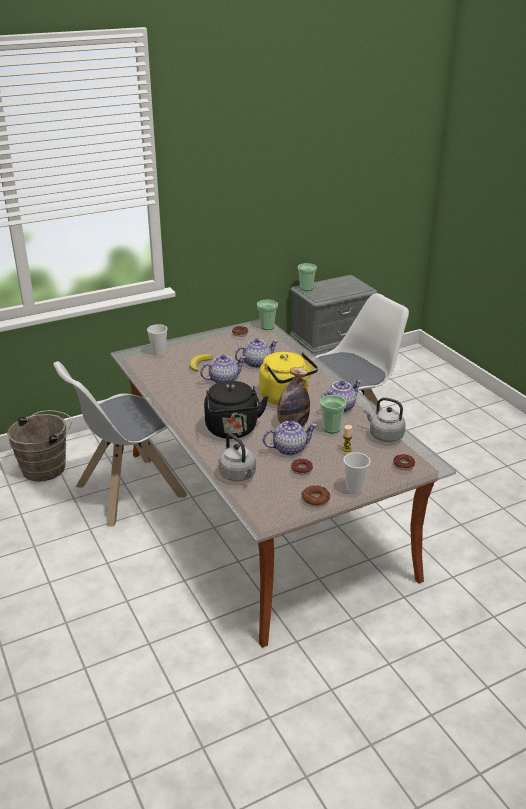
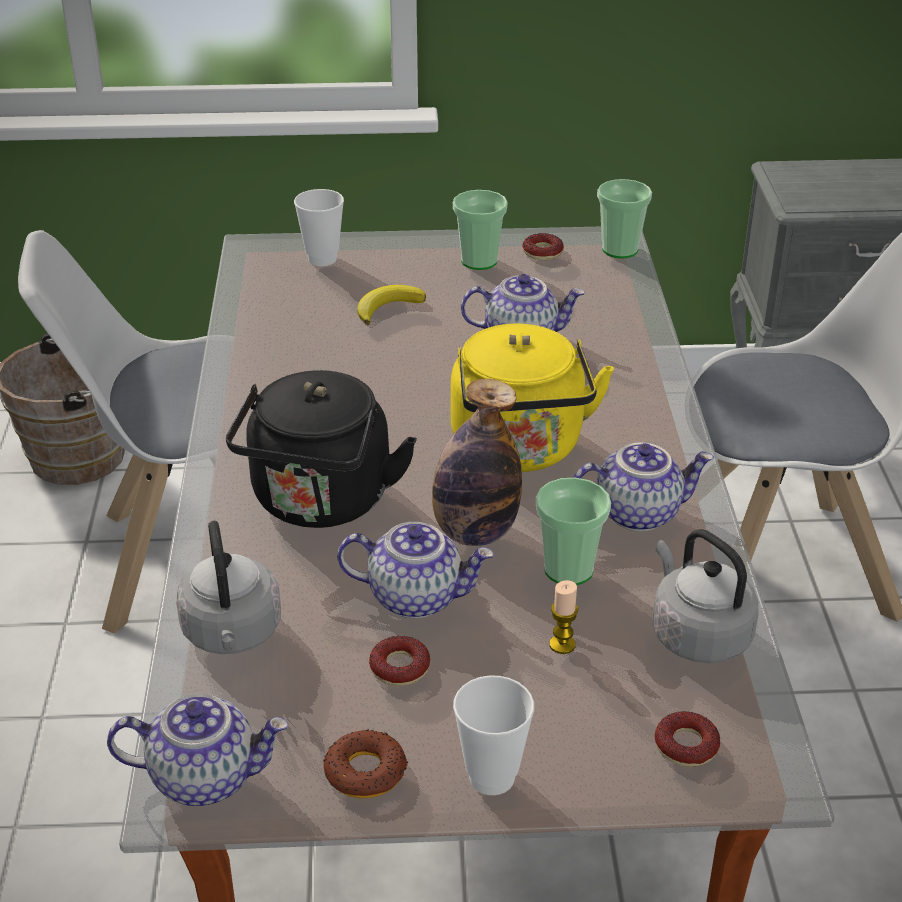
camera: 25 degrees right, 5 degrees up
(223, 380) = (409, 361): teapot -> teapot (205, 776)
(306, 288) = (787, 172): cup -> cup (479, 261)

